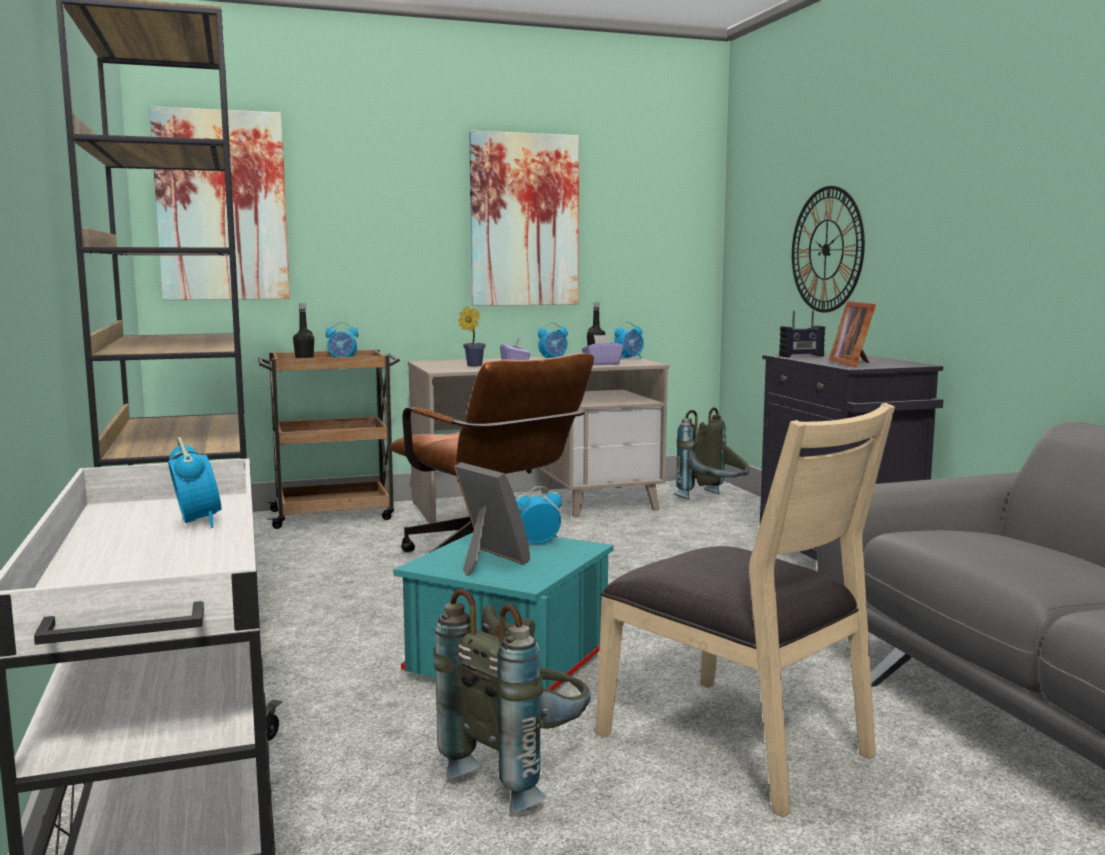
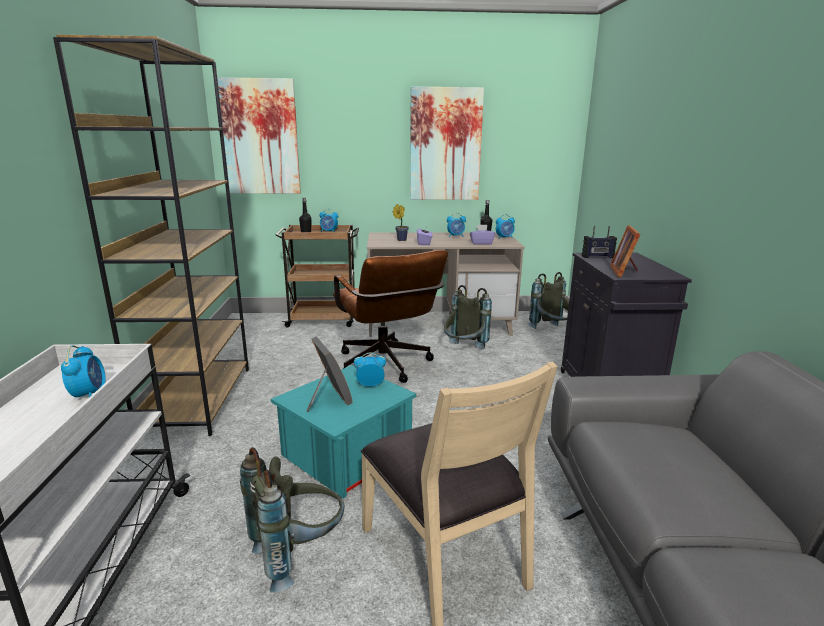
camera: 15 degrees right, 10 degrees up
(598, 532) = (464, 350): none -> grey backpack
(826, 249) = (636, 176): wall clock -> none

